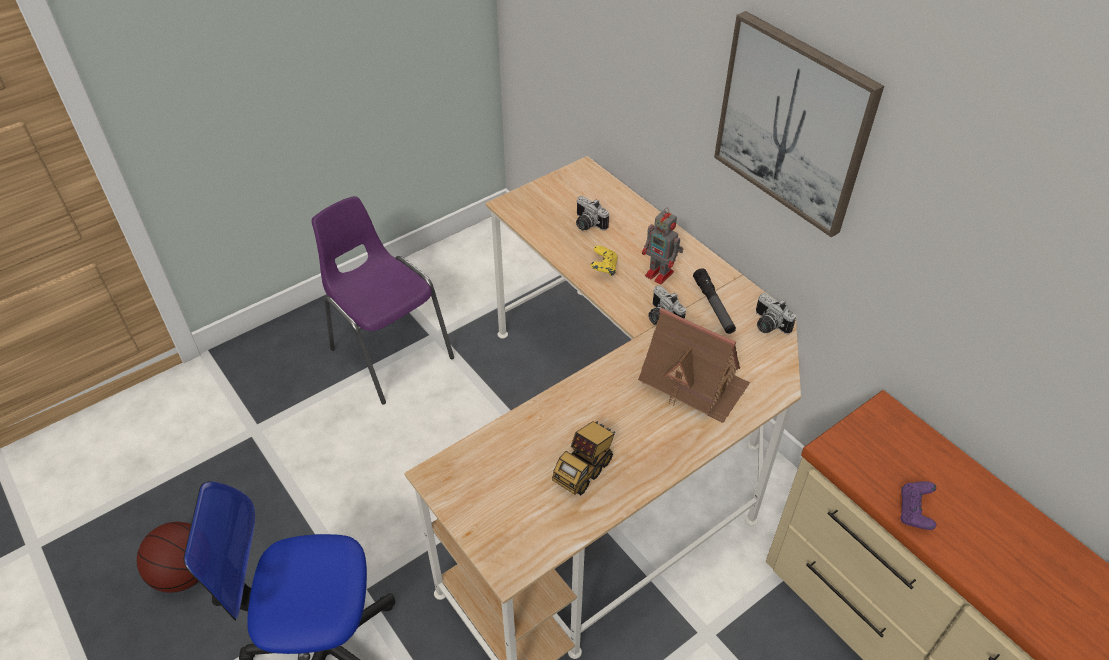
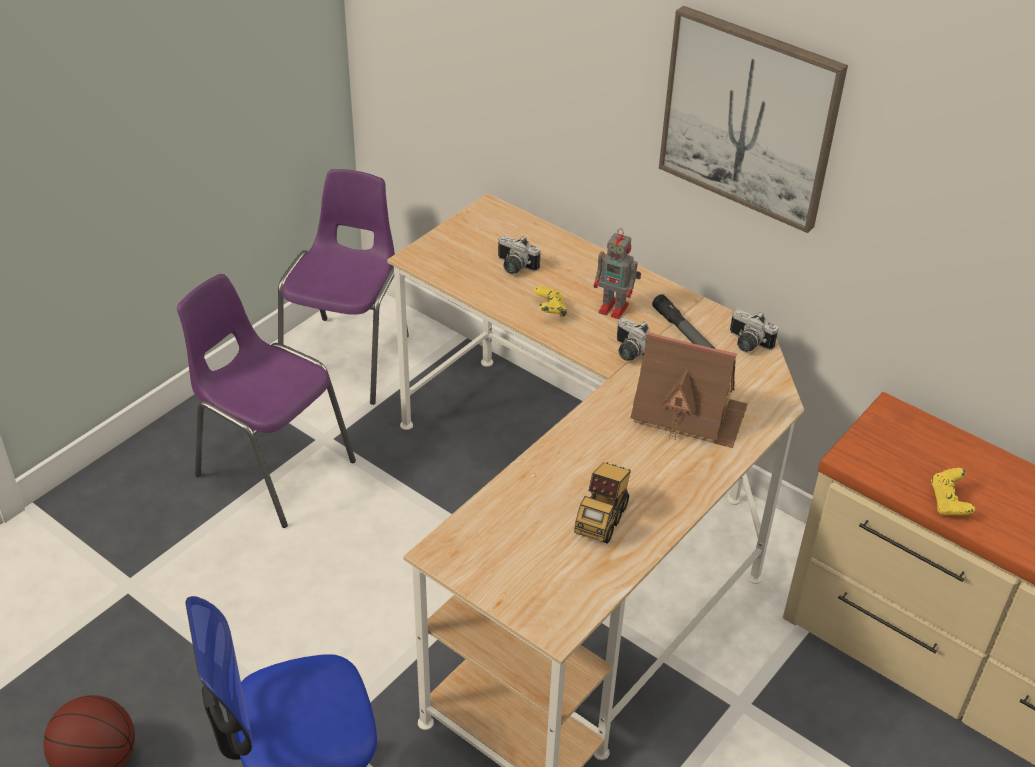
camera: 15 degrees left, 5 degrees down
(475, 271) = (348, 357): none -> purple chair
(914, 512) = (948, 503): purple game controller -> yellow game controller

